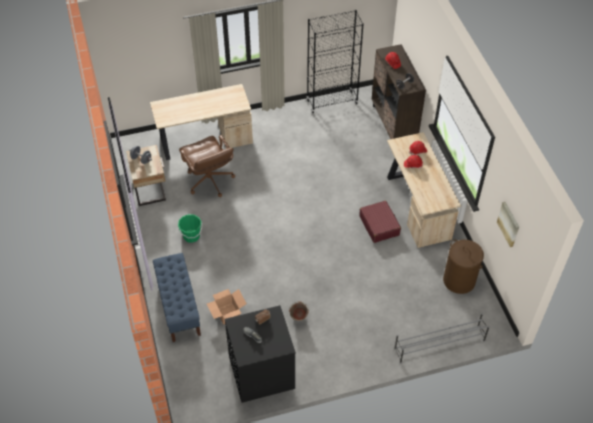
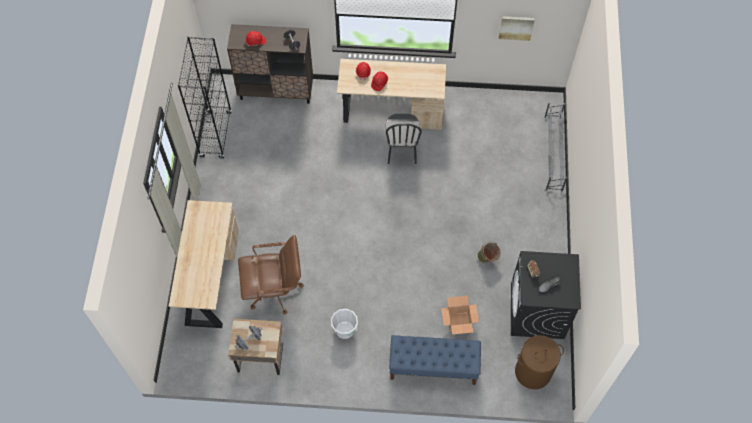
camera: 70 degrees left, 10 degrees up
(191, 236) = (345, 330): green bucket -> white bucket
(379, 225) = (401, 151): red suitcase -> black chair
(459, 280) = (490, 111): brown laundry basket -> brown laundry basket (533, 371)

